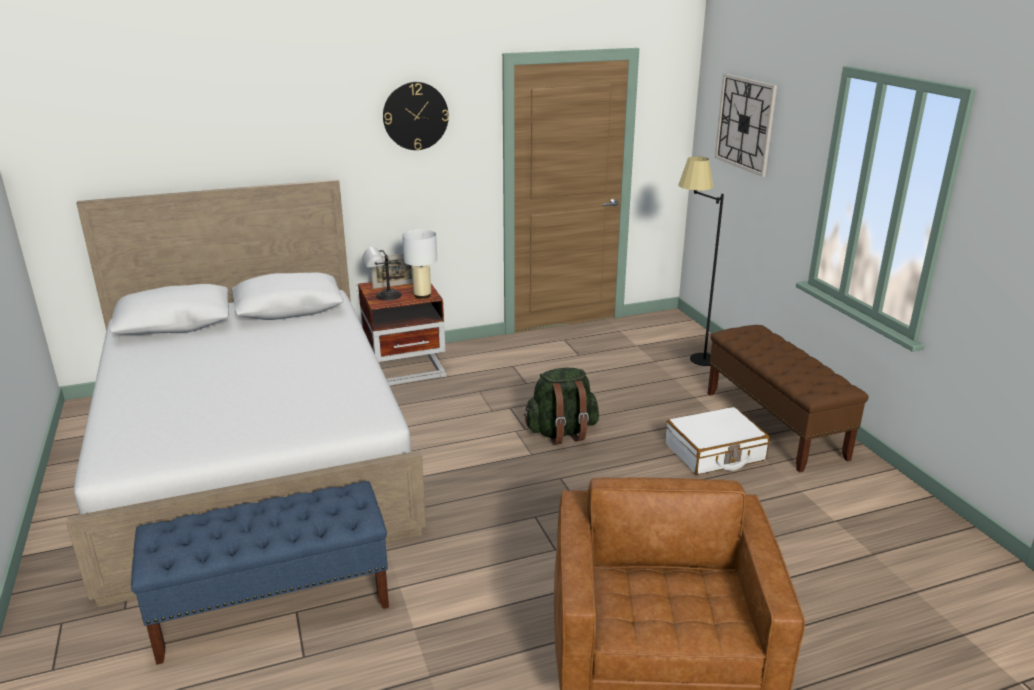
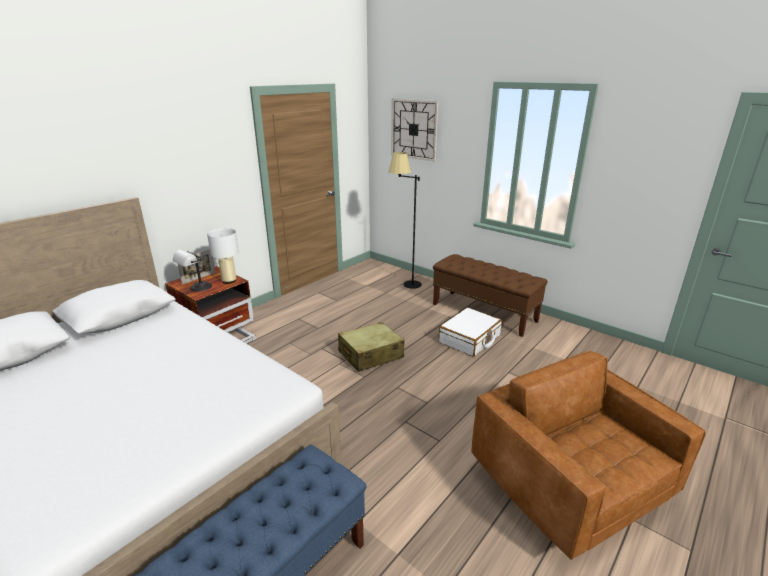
camera: 30 degrees left, 0 degrees up
(415, 116) = (192, 138): wall clock -> none
(561, 432) = (370, 355): green backpack -> beige suitcase

